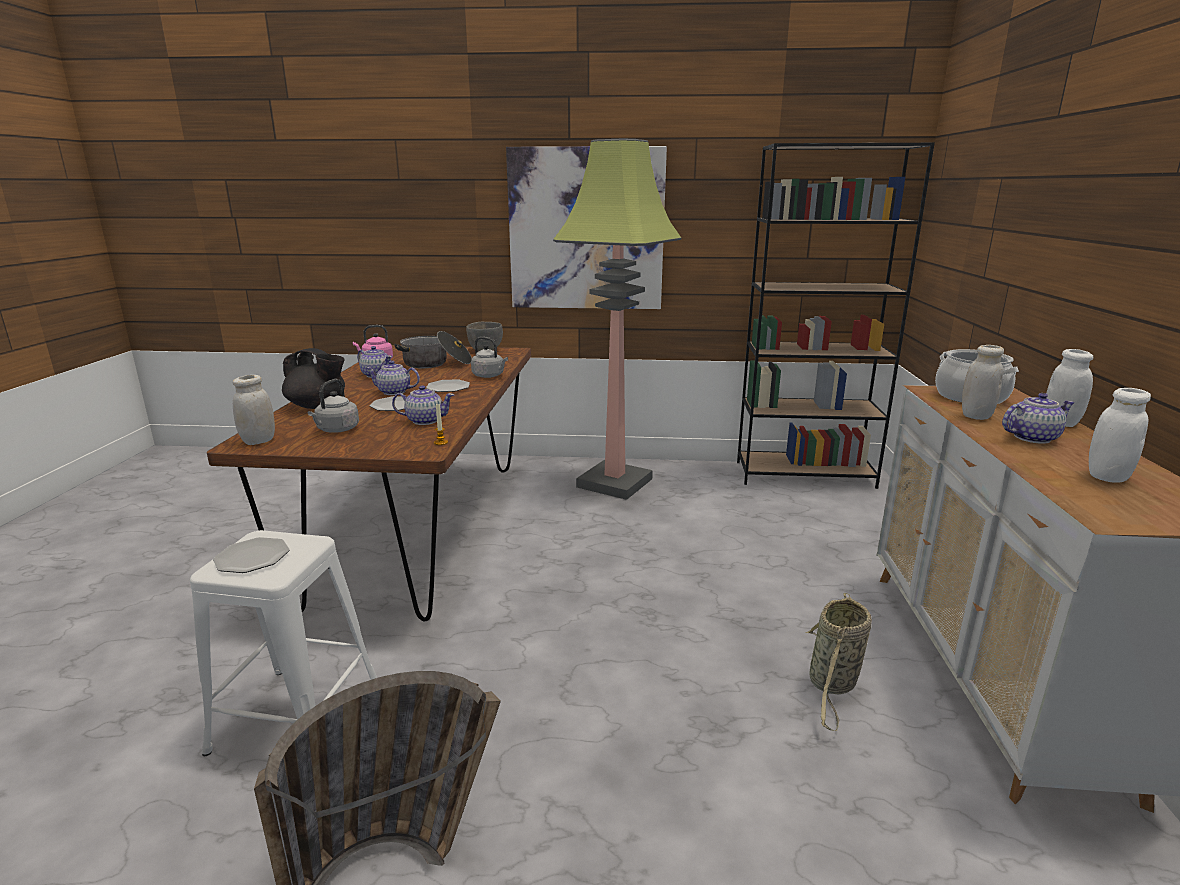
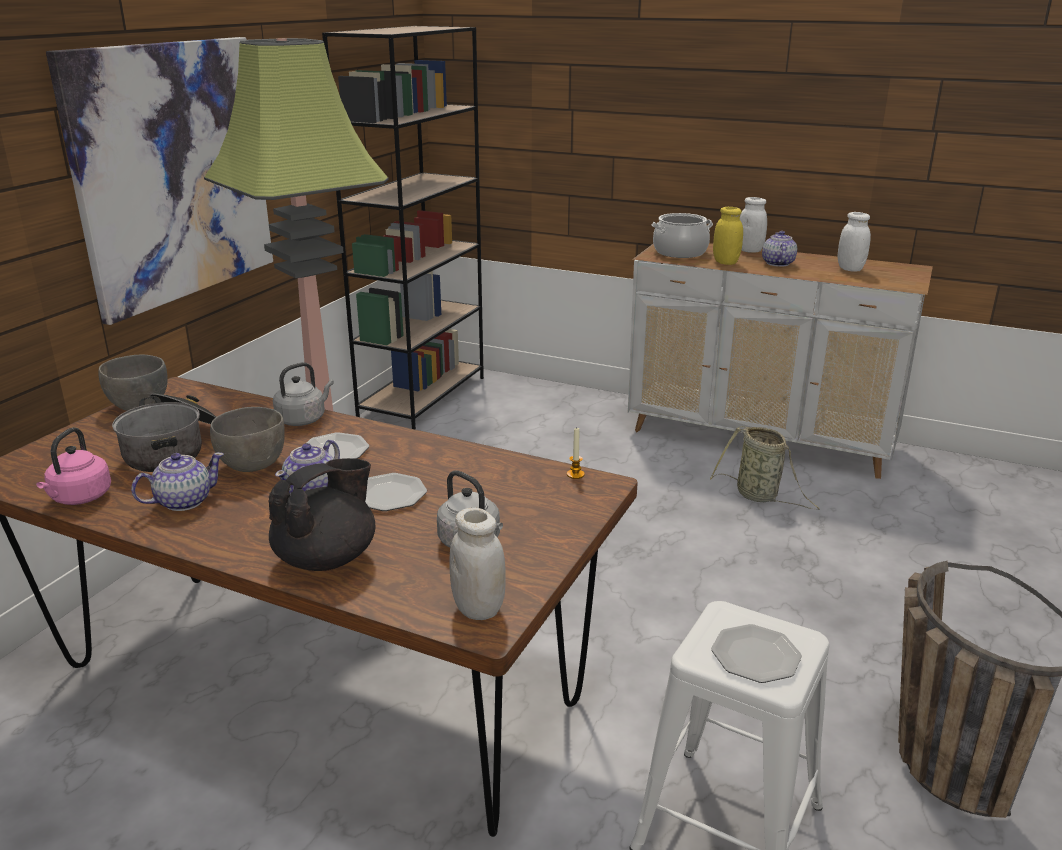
camera: 70 degrees left, 5 degrees up
(422, 378) = (252, 465): none -> grey bowl
(424, 420) = (479, 478): teapot -> none
(976, 416) = (725, 262): white jar -> yellow jar

